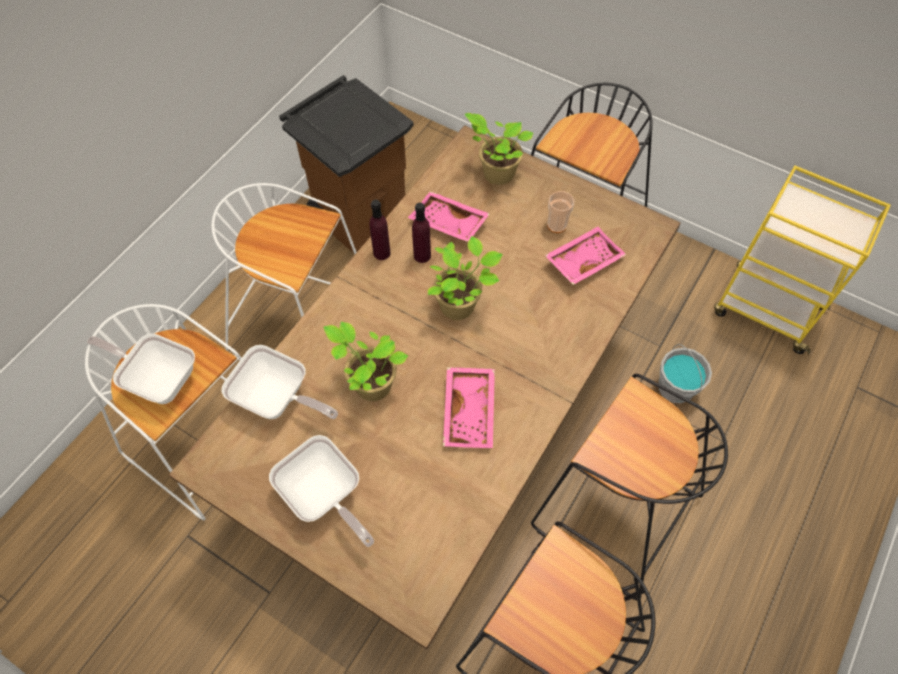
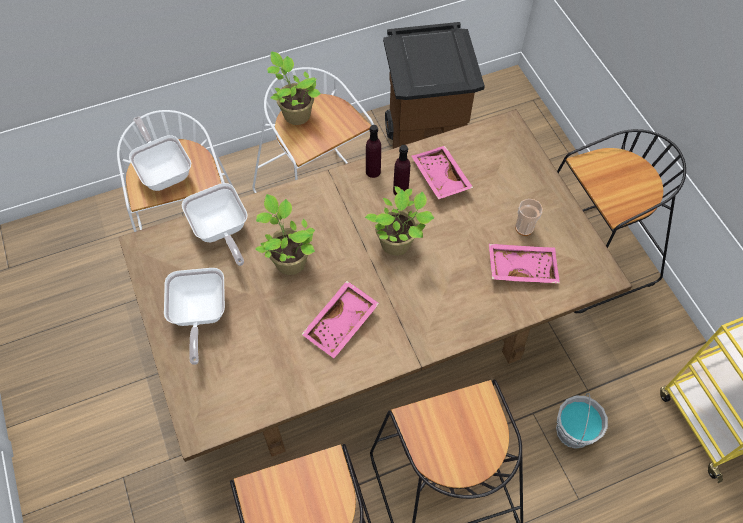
camera: 35 degrees right, 0 degrees up
(496, 173) = (509, 160): potted plant -> potted plant (295, 114)

